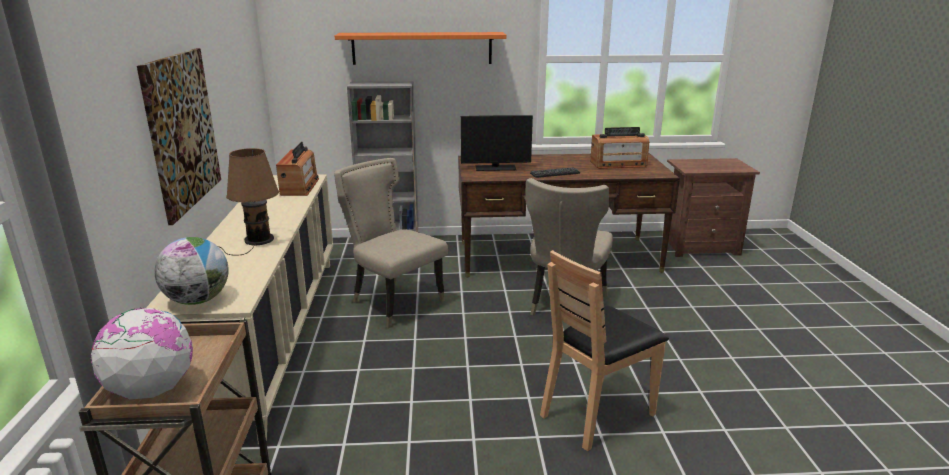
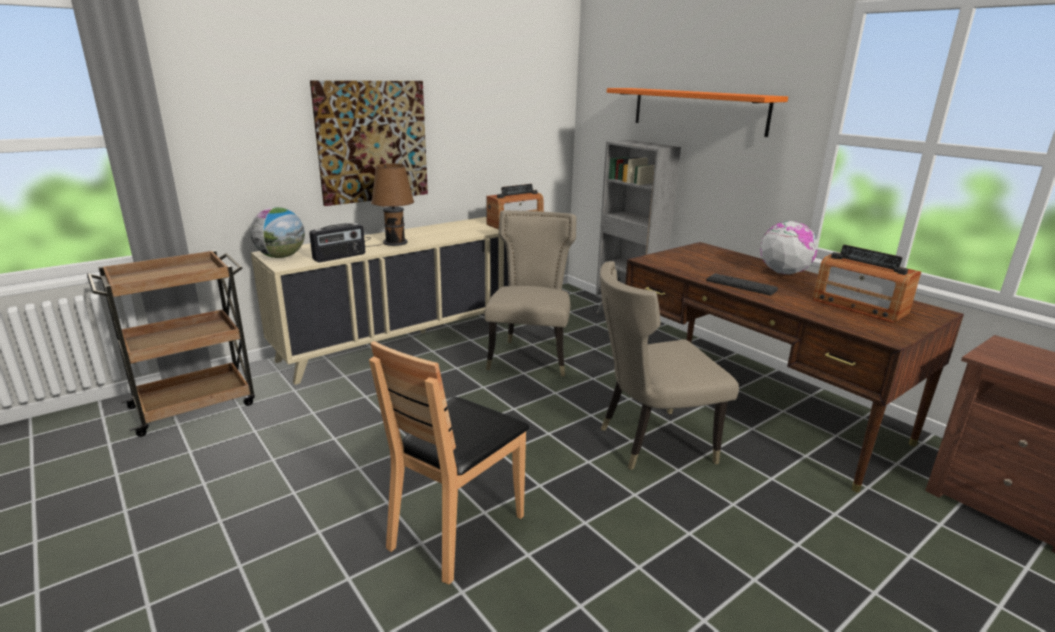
camera: 55 degrees right, 0 degrees up
(151, 390) = (142, 277): globe -> globe (783, 272)
(259, 272) = (340, 257): none -> radio
(495, 168) = (697, 261): monitor -> none
(597, 413) = (456, 529): brown chair -> brown chair turned 75 degrees counterclockwise

